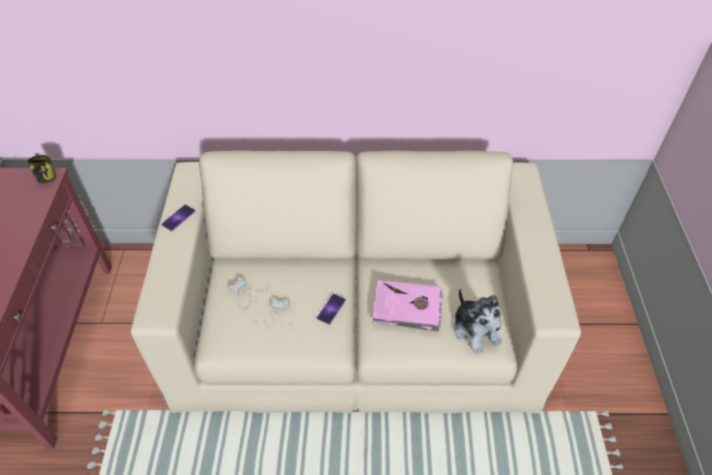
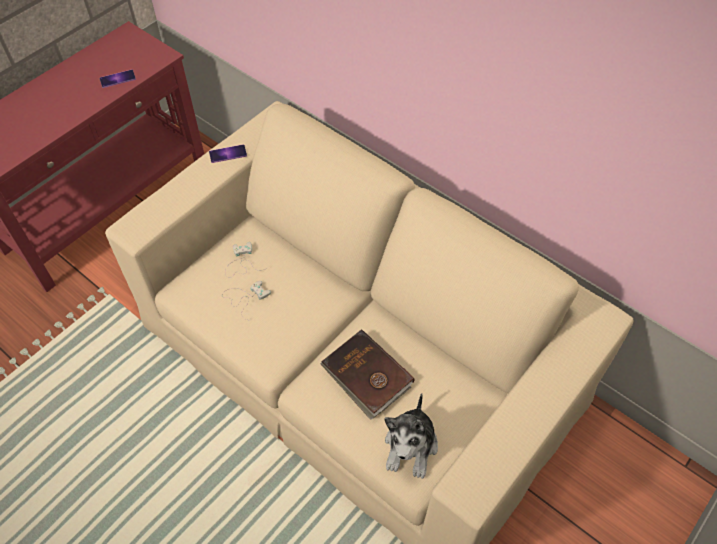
camera: 40 degrees right, 5 degrees up
(46, 177) = (161, 55): mug -> none
(331, 309) = (299, 327): phone -> phone (117, 79)
(407, 307) = (366, 376): pink book -> brown book

